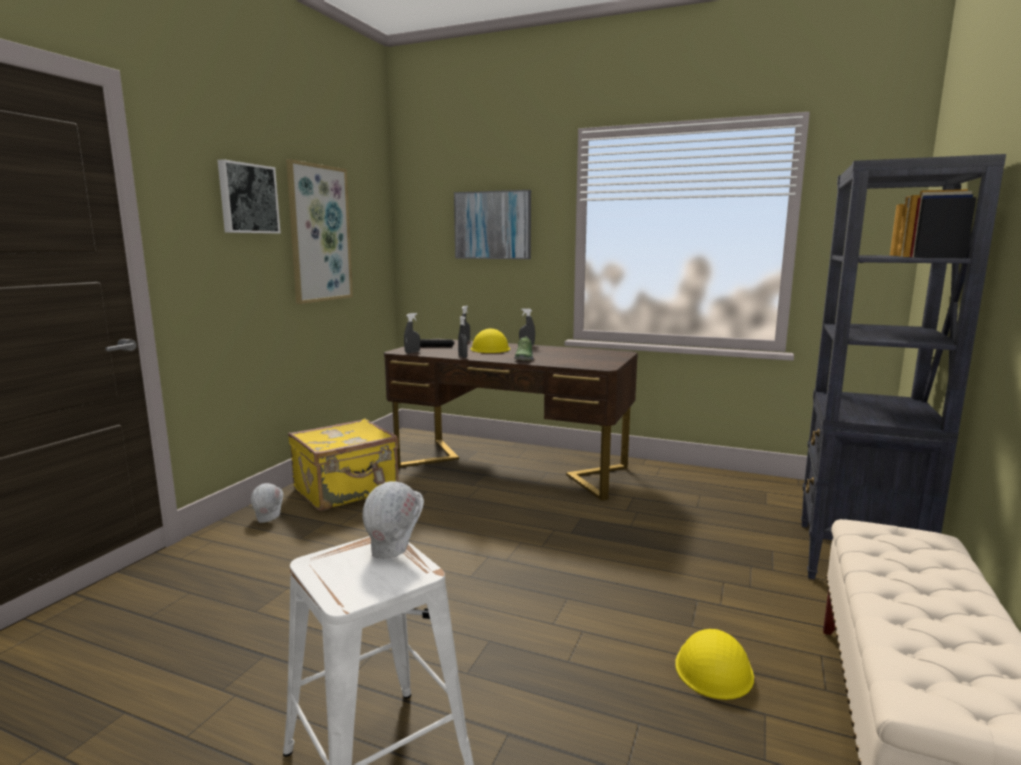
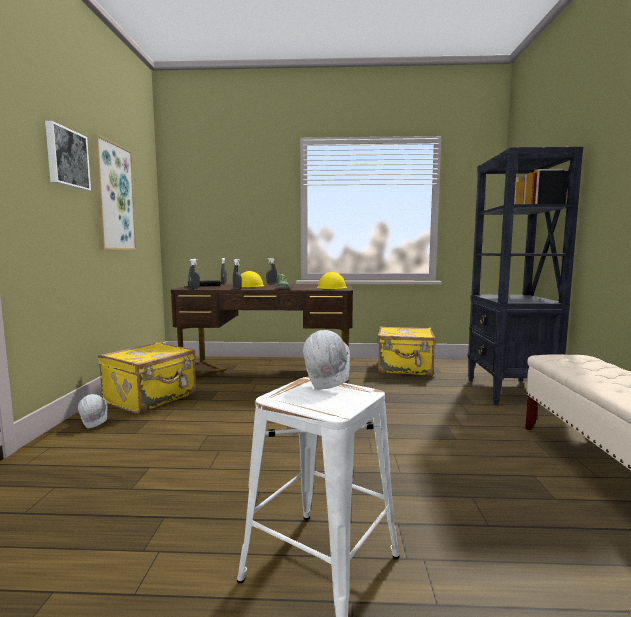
camera: 20 degrees left, 5 degrees down
(493, 225) = (239, 201): picture -> none
(711, 489) = (405, 369): none -> yellow suitcase
(713, 667) = (486, 458): yellow hard hat -> yellow hard hat (331, 287)

